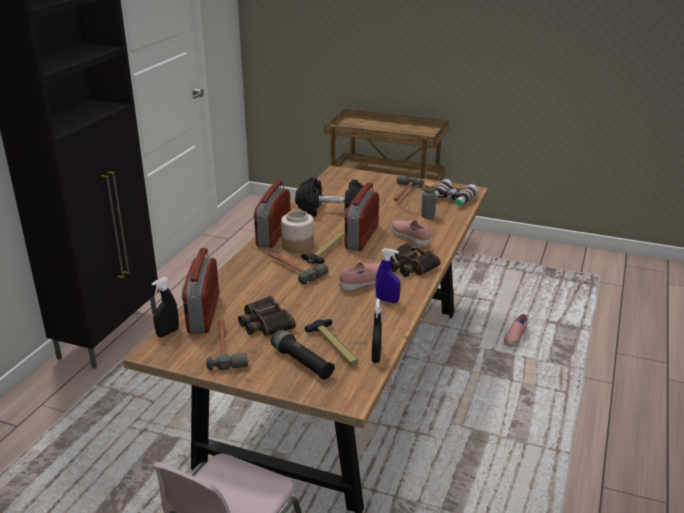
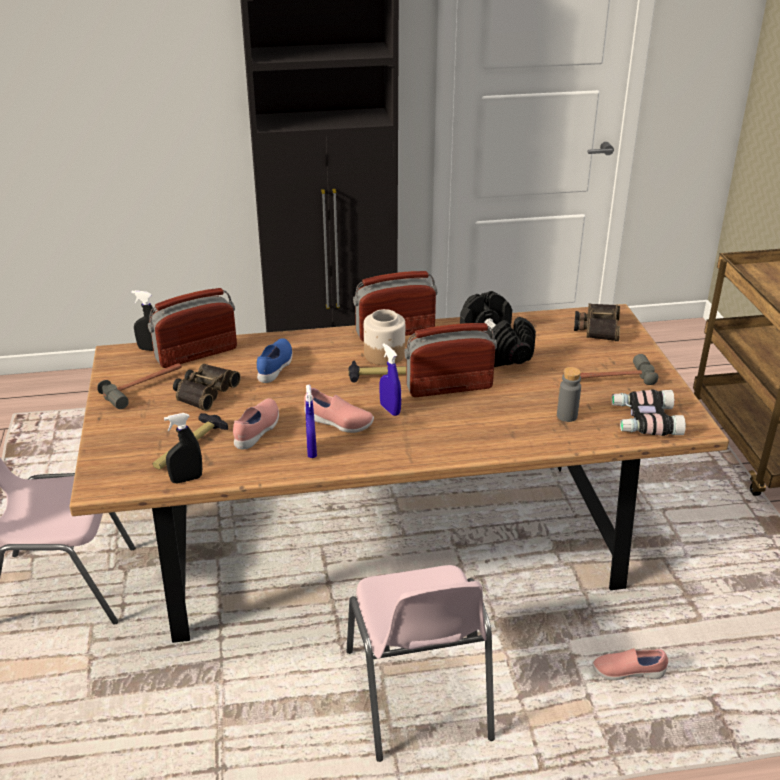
camera: 60 degrees right, 5 degrees up
(266, 287) = (276, 367): none -> blue shoe
(294, 269) = (328, 370): hammer -> none
(302, 362) = (146, 437): black flashlight -> none
(366, 262) = (390, 409): none -> blue spray bottle
(409, 266) = (408, 442): binoculars -> binoculars (597, 327)
(410, 238) = (484, 422): pink shoe -> pink shoe (258, 431)
(486, 417) = (418, 696): none -> pink chair

